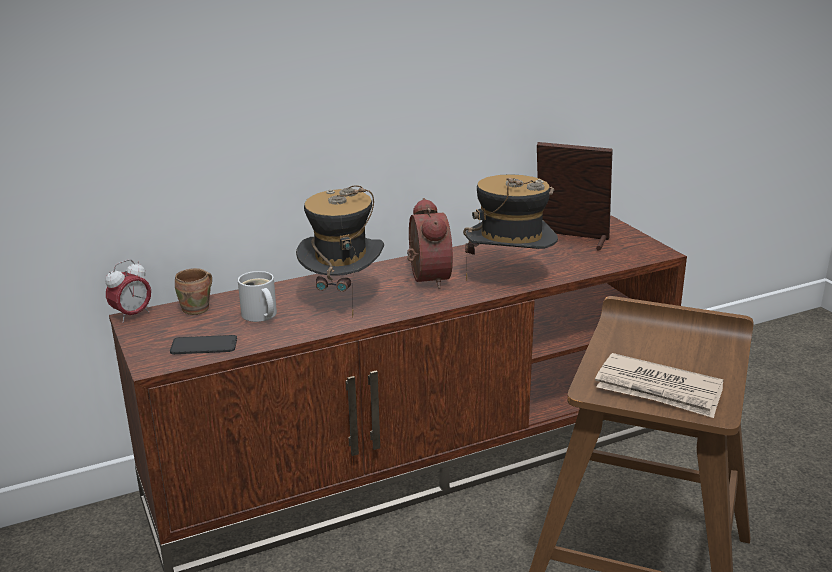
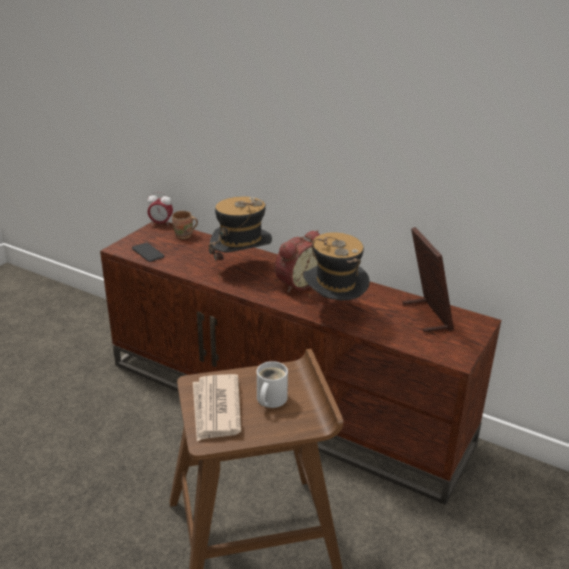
camera: 55 degrees right, 5 degrees up
(259, 315) = (194, 253): white mug -> white mug (269, 399)

